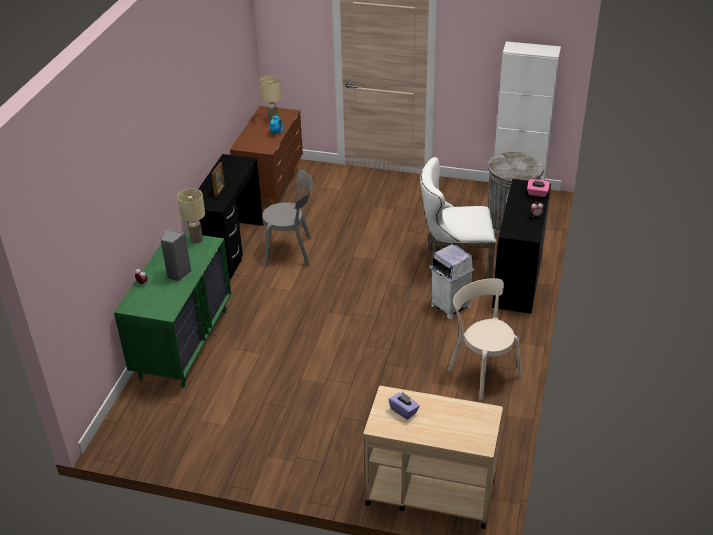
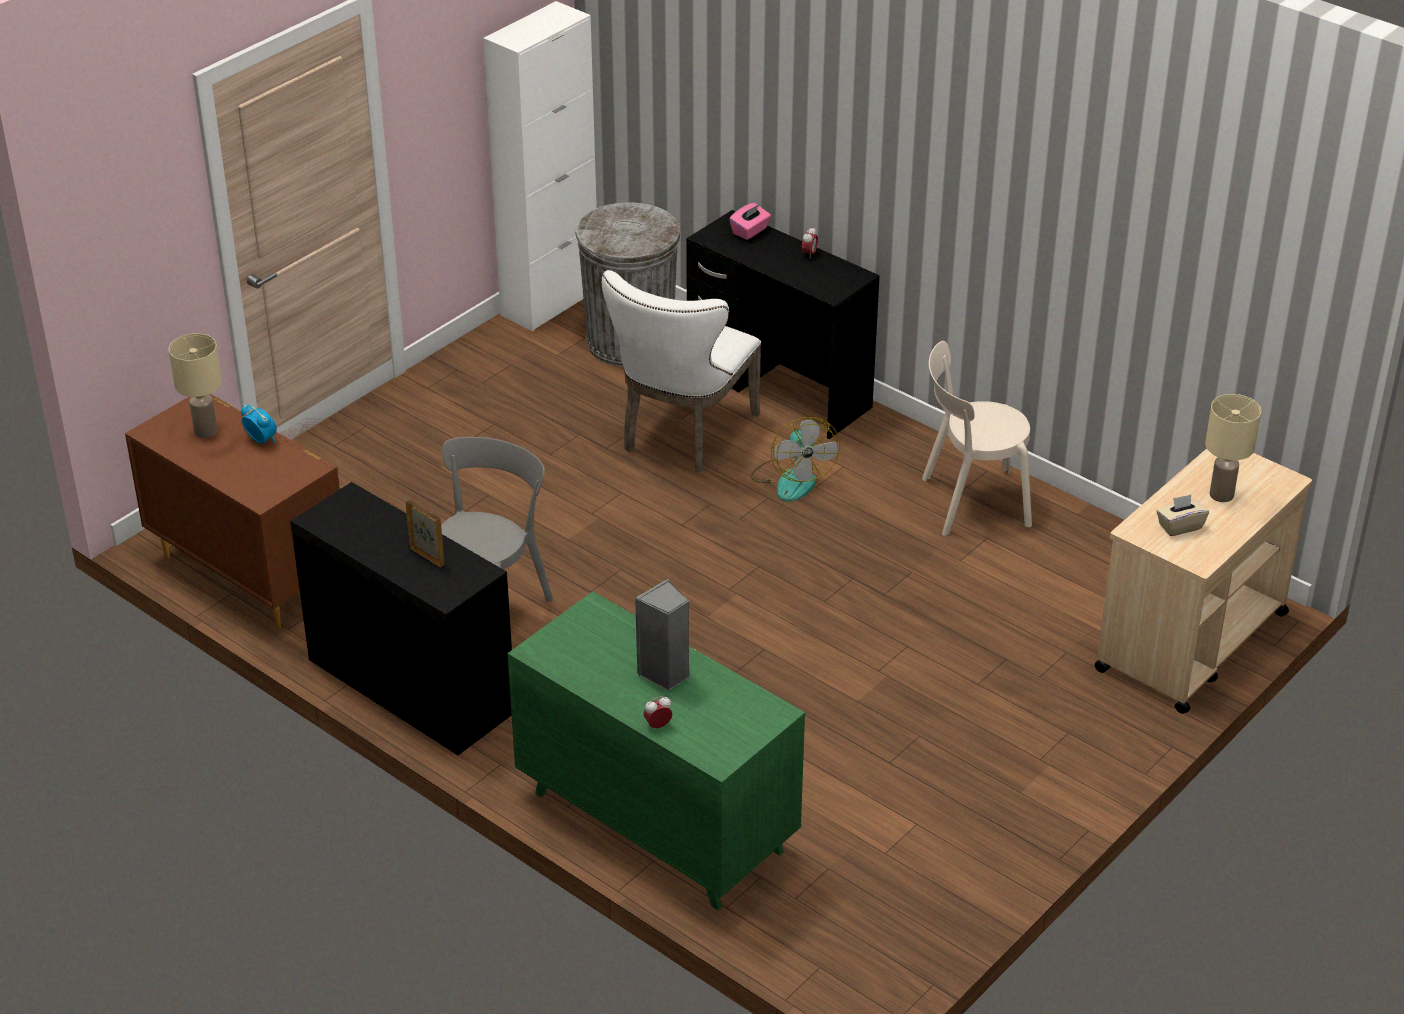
camera: 65 degrees left, 0 degrees up
(196, 240) = (569, 626): beige table lamp -> beige table lamp (1221, 495)
(404, 411) = (1179, 526): purple tissue box -> beige tissue box
(450, 306) = (792, 479): white trash can -> fan

